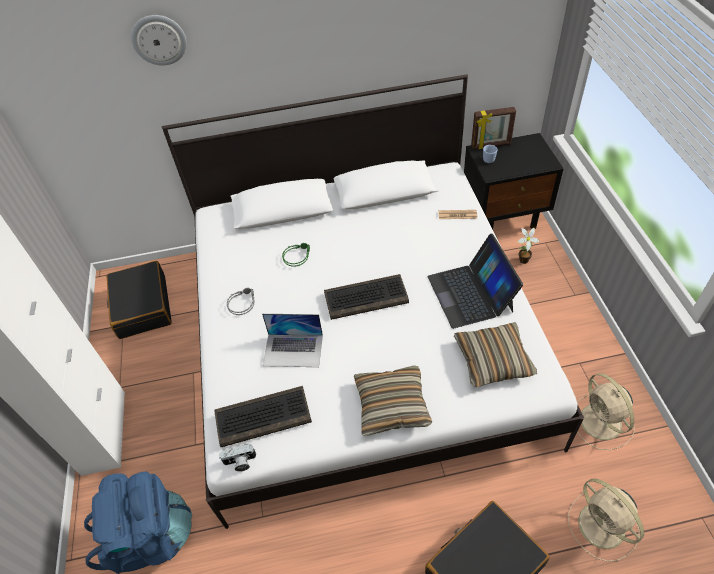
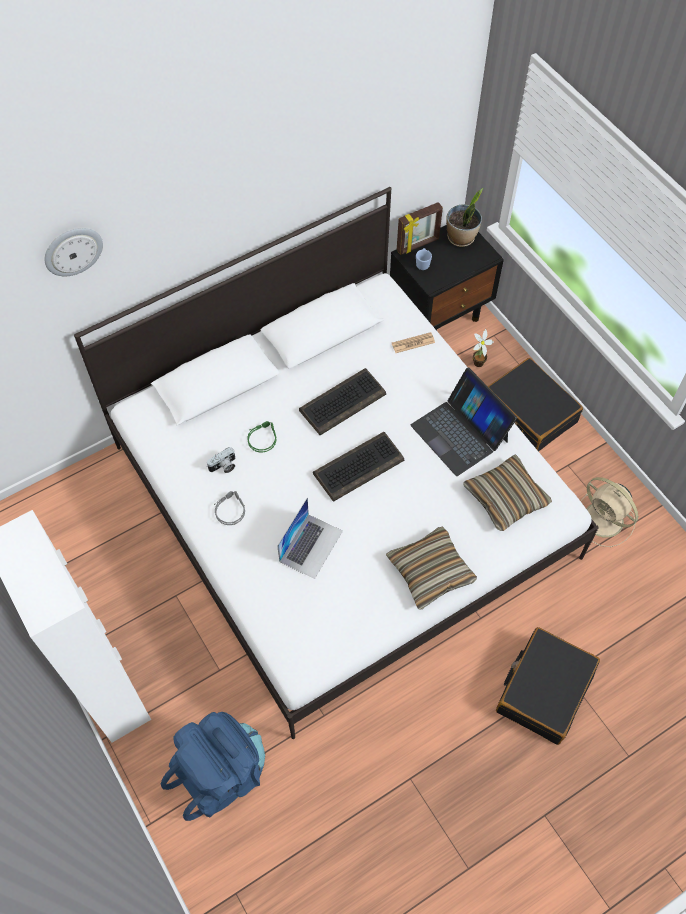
camera: 25 degrees left, 10 degrees up
(142, 307) = (71, 537): black suitcase -> black suitcase (529, 412)
(240, 462) = (313, 672): camera -> camera (224, 466)
(264, 416) = (315, 621): keyboard -> keyboard (342, 401)
(293, 350) = (311, 545): laptop -> laptop turned 45 degrees counterclockwise
(531, 147) = (461, 238): none -> potted plant
(603, 527) = (632, 617): beige fan -> none

